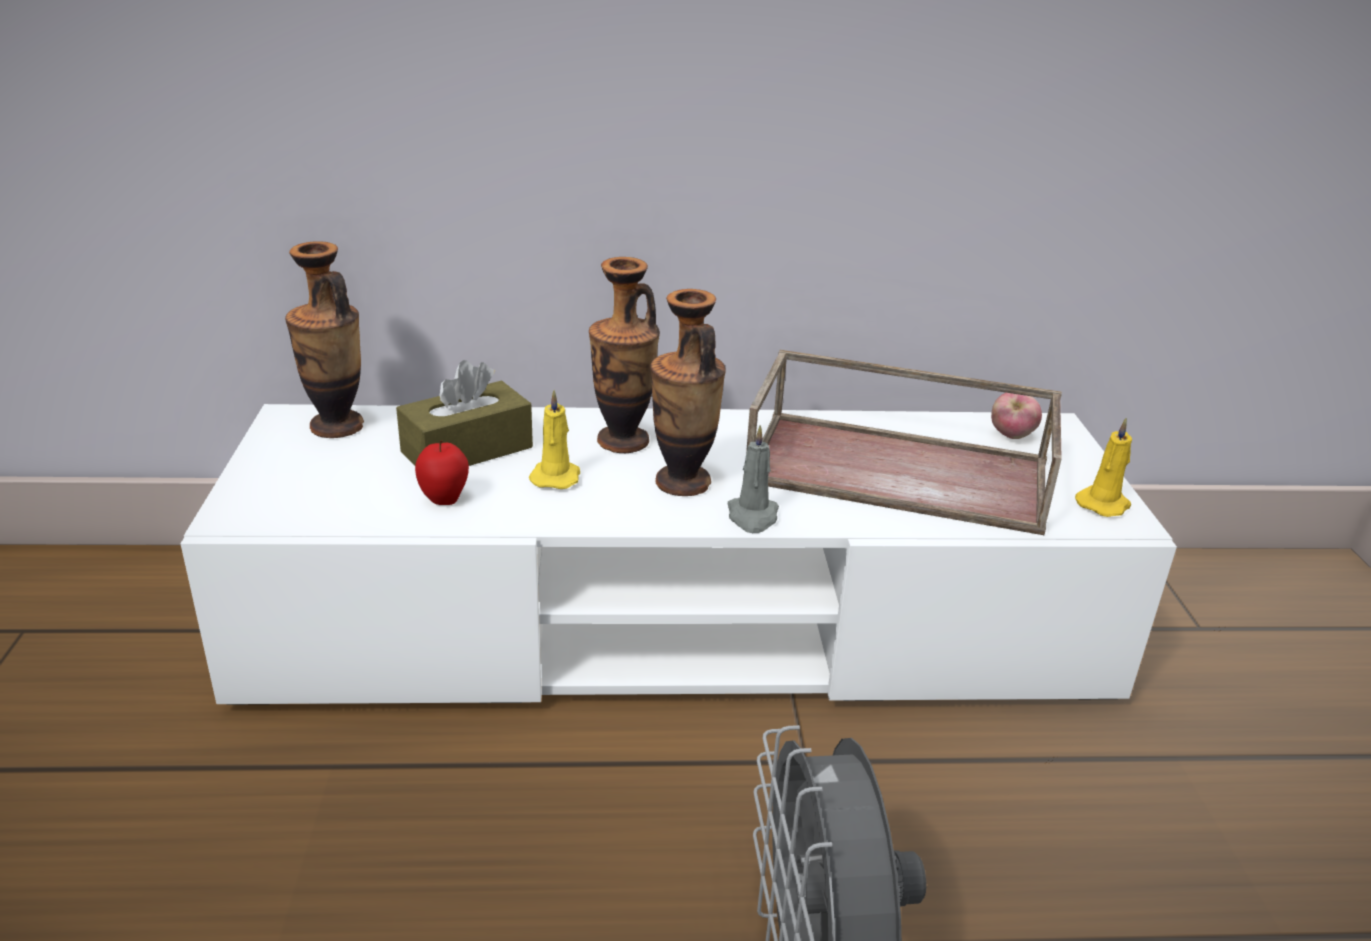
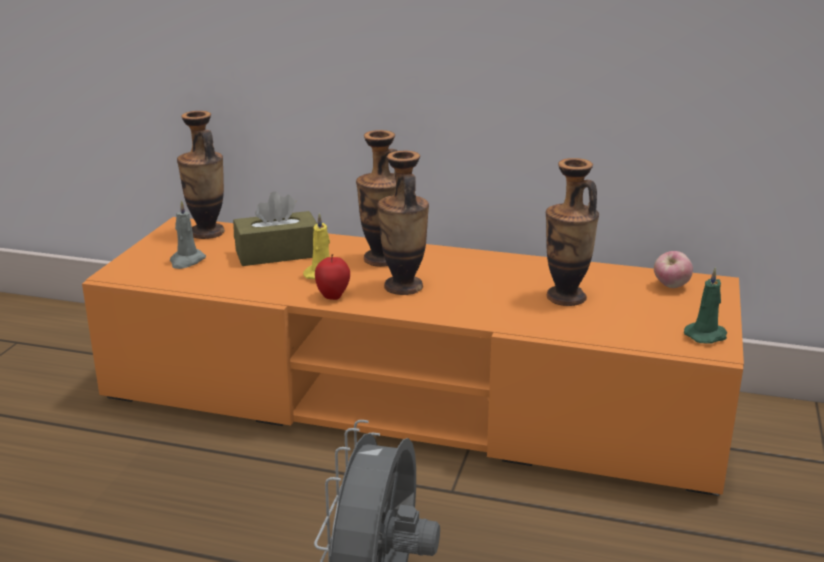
camera: 20 degrees right, 5 degrees down
(444, 499) = (244, 278): apple -> apple (333, 296)
(678, 627) = (412, 399): white tv stand -> orange tv stand
(752, 517) = (435, 311): grey candle -> grey candle (186, 261)
(901, 470) = (566, 297): brown tray -> vase
(1103, 504) = (707, 335): yellow candle -> green candle

